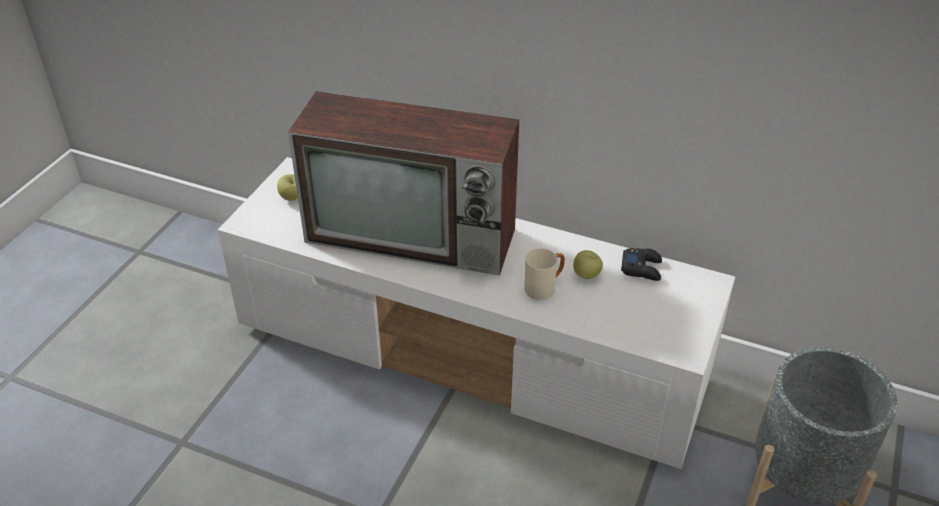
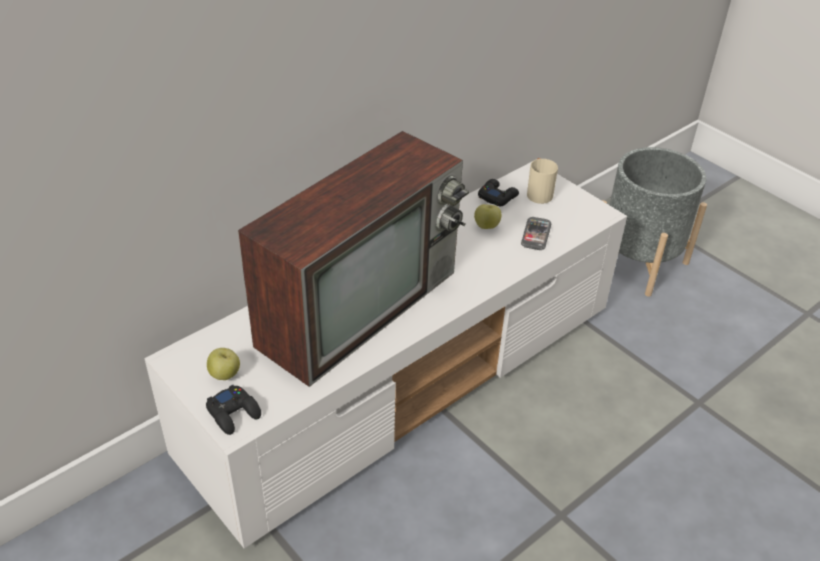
camera: 65 degrees left, 0 degrees up
(257, 217) = (234, 413): none -> black game controller
(544, 287) = (486, 253): beige mug -> beige mug (538, 193)
(604, 312) = (536, 235): none -> phone

